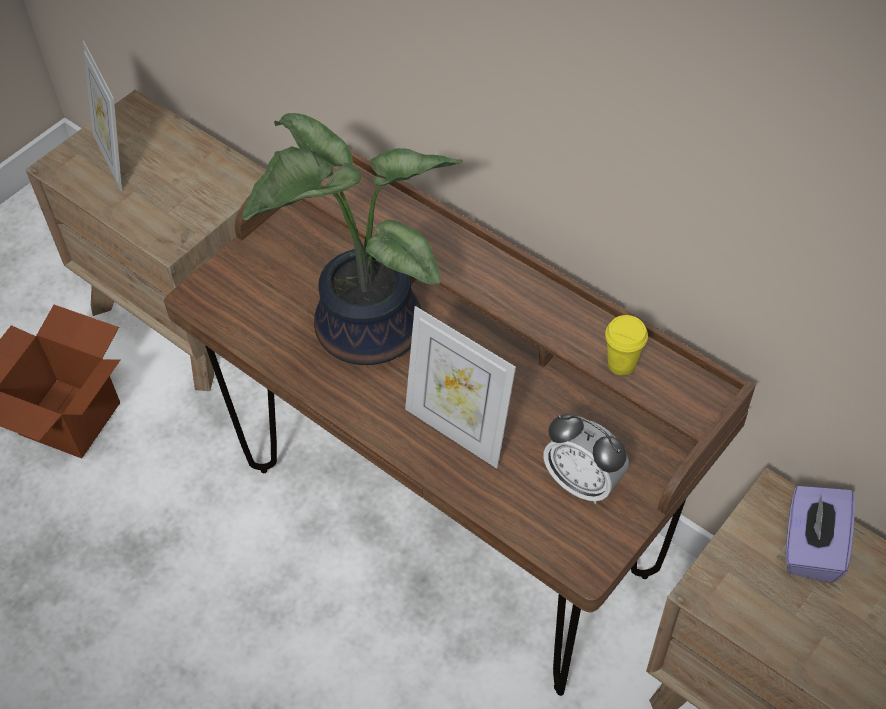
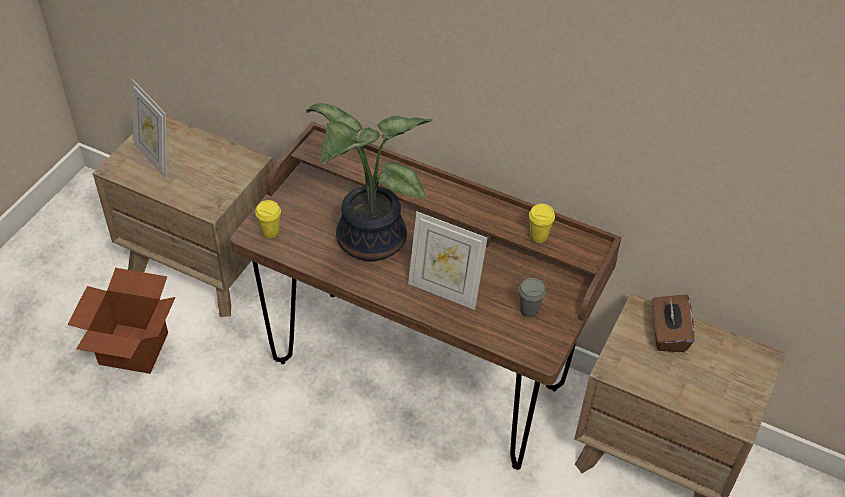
camera: 15 degrees left, 5 degrees down
(224, 296) = (270, 232): none -> yellow cup
(582, 482) = (529, 310): alarm clock -> grey cup
(811, 547) = (667, 334): purple tissue box -> brown tissue box

